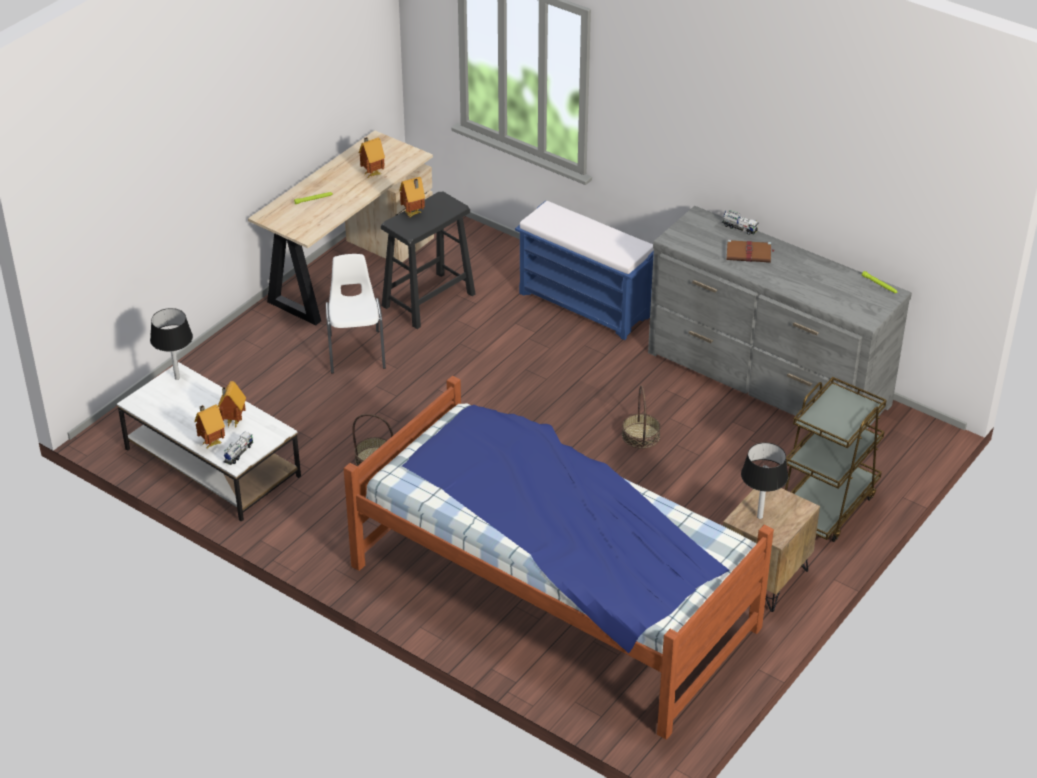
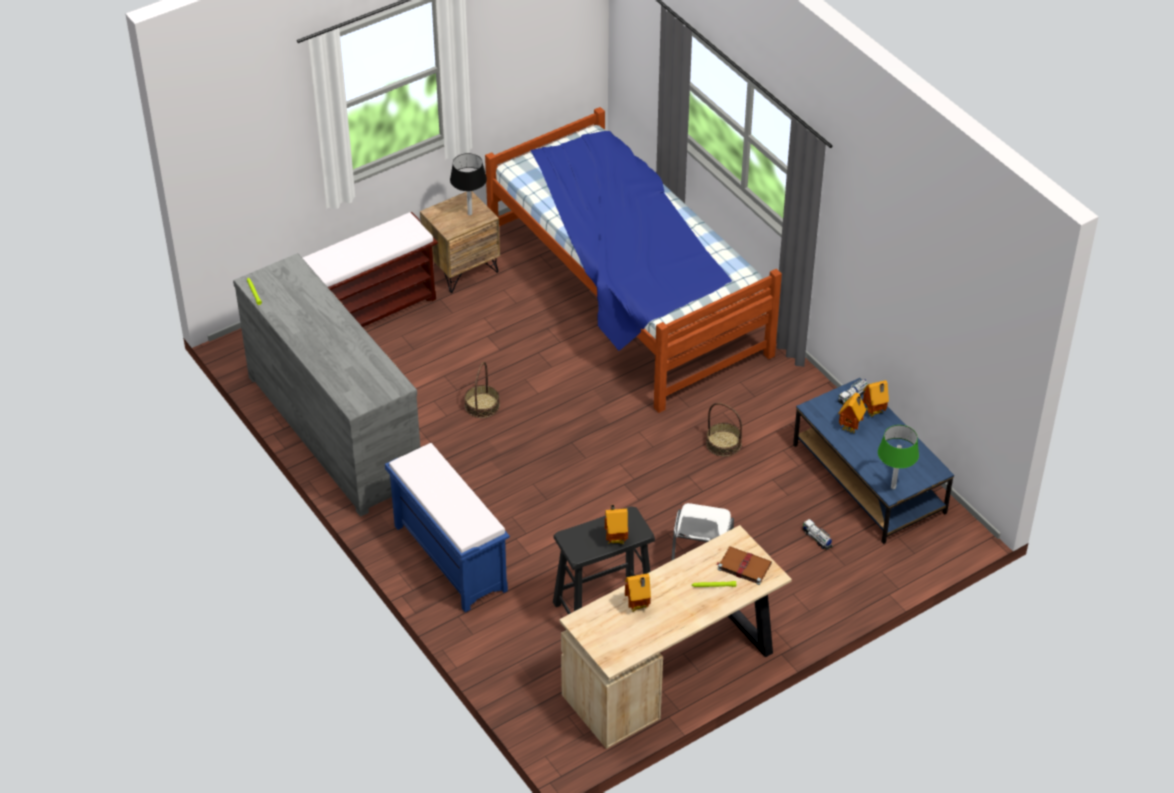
camera: 160 degrees left, 5 degrees up
(177, 378) = (893, 487): black table lamp -> green table lamp
(212, 463) = (869, 478): white coffee table -> blue coffee table
(739, 228) = (327, 381): toy truck -> toy truck (817, 539)
(749, 253) = (339, 352): brown book -> brown book (743, 566)
(826, 505) = (373, 309): brown cart -> brown bench

